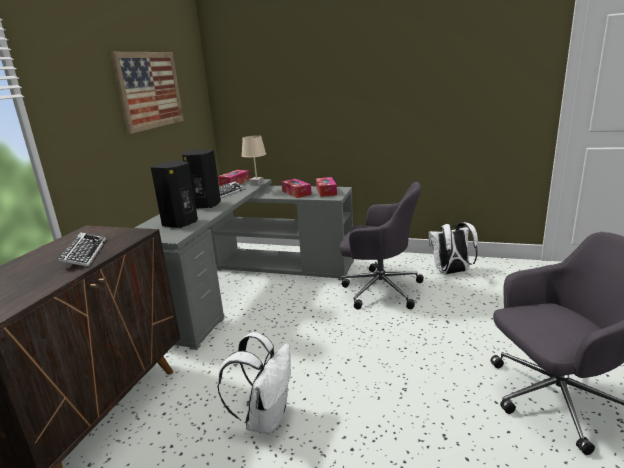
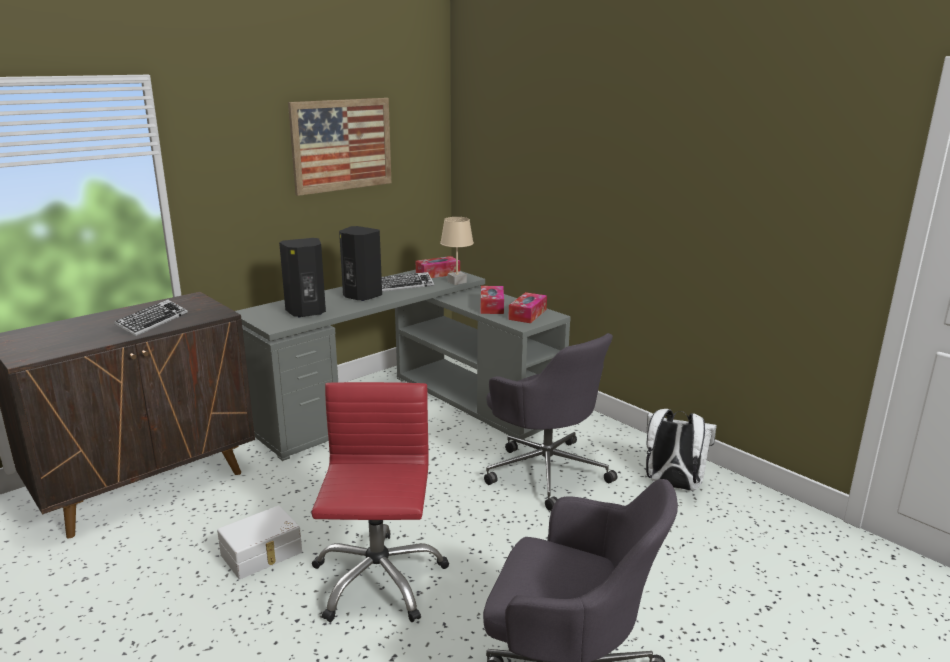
camera: 30 degrees right, 0 degrees up
(266, 418) = (262, 554): white backpack -> white storage box
(368, 394) = (377, 579): none -> red office chair

